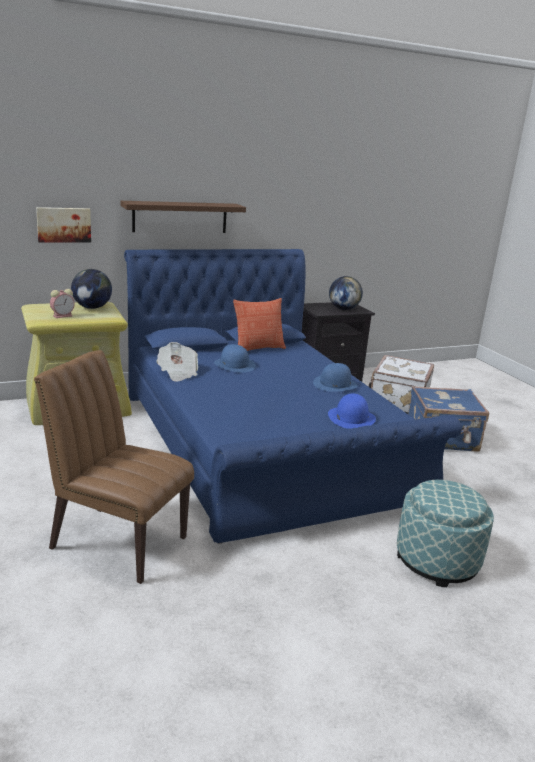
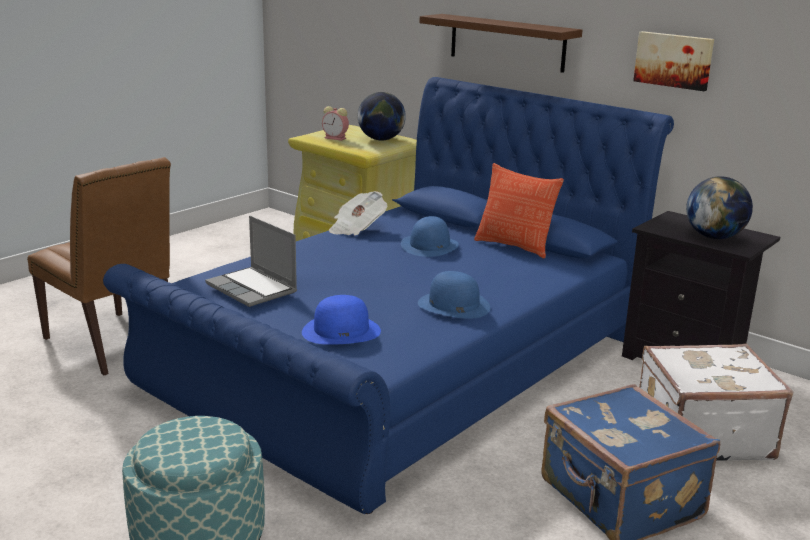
camera: 65 degrees right, 0 degrees up
(64, 224) = (388, 38): picture -> picture (674, 60)
(120, 543) = (111, 342): brown chair -> brown chair turned 135 degrees clockwise
(266, 424) = (253, 288): none -> laptop

